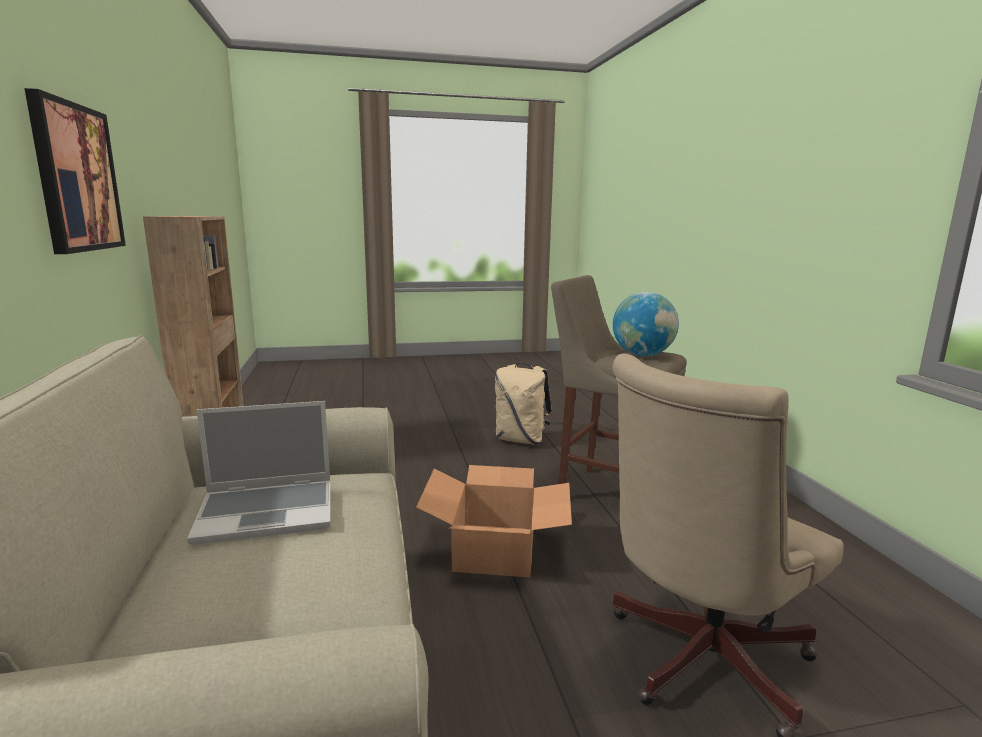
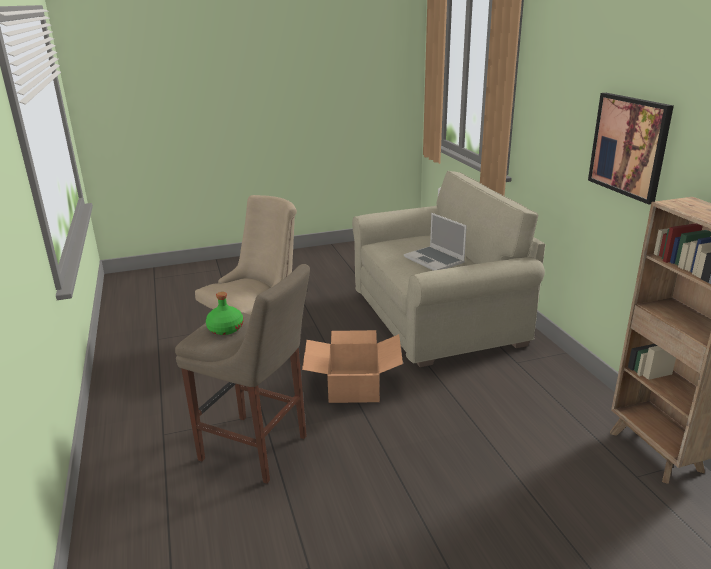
camera: 175 degrees right, 10 degrees up
(269, 512) = (435, 260): laptop -> laptop turned 105 degrees counterclockwise
(521, 440) = (342, 543): beige backpack -> none
(642, 355) = (225, 329): globe -> green bottle

